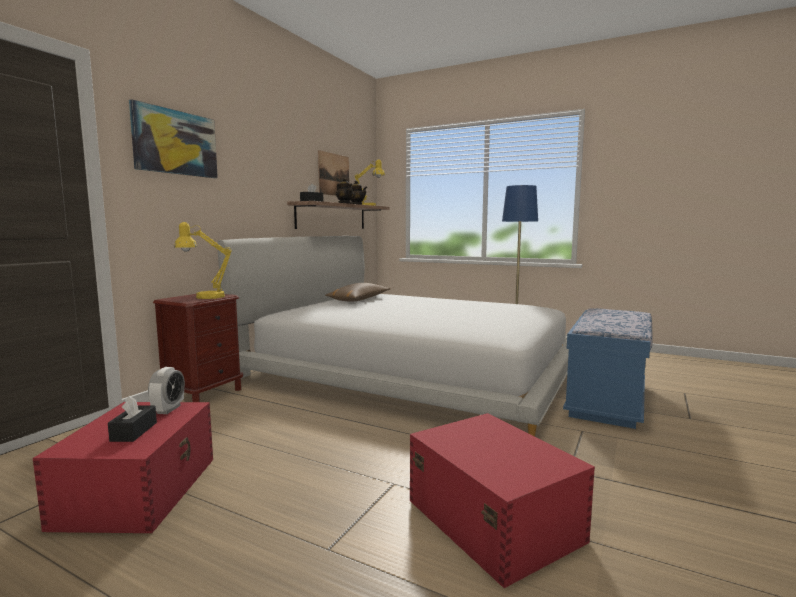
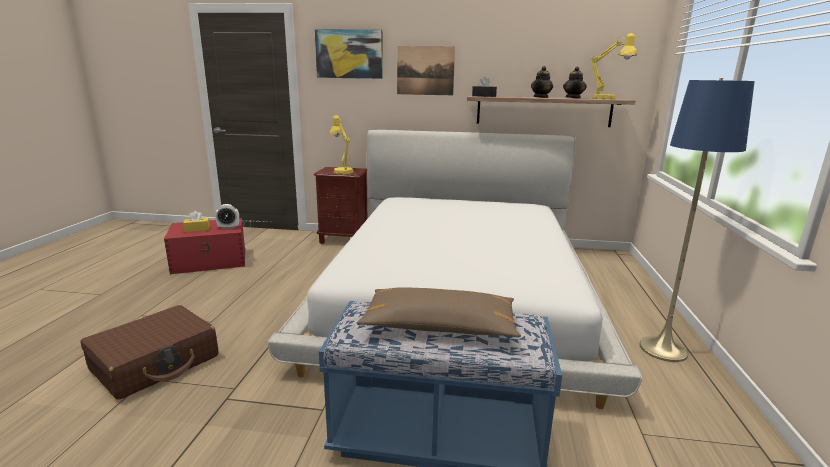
camera: 70 degrees right, 10 degrees up
(134, 432) = (197, 229): black tissue box -> yellow tissue box
(334, 174) = (554, 60): picture -> picture (425, 70)
(359, 300) = (479, 207): brown pillow -> brown pillow (439, 326)
(492, 519) = (156, 363): red storage box -> brown suitcase

